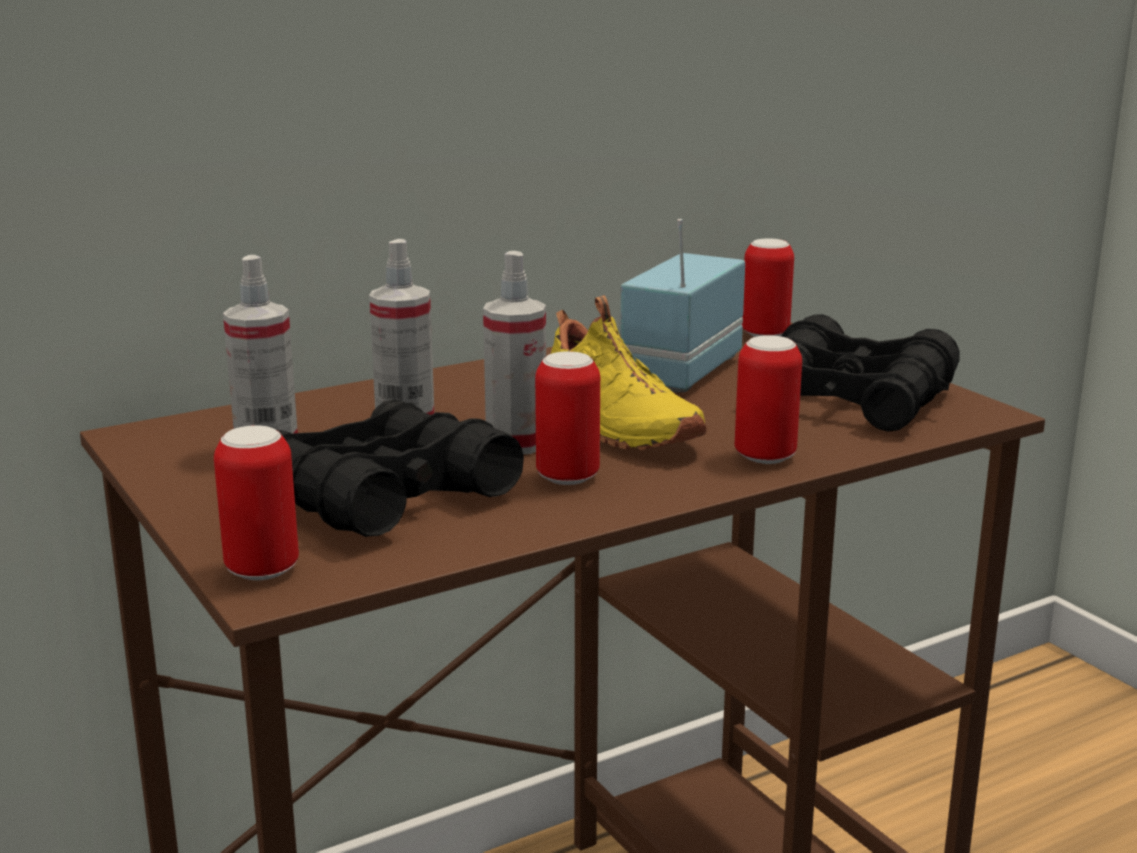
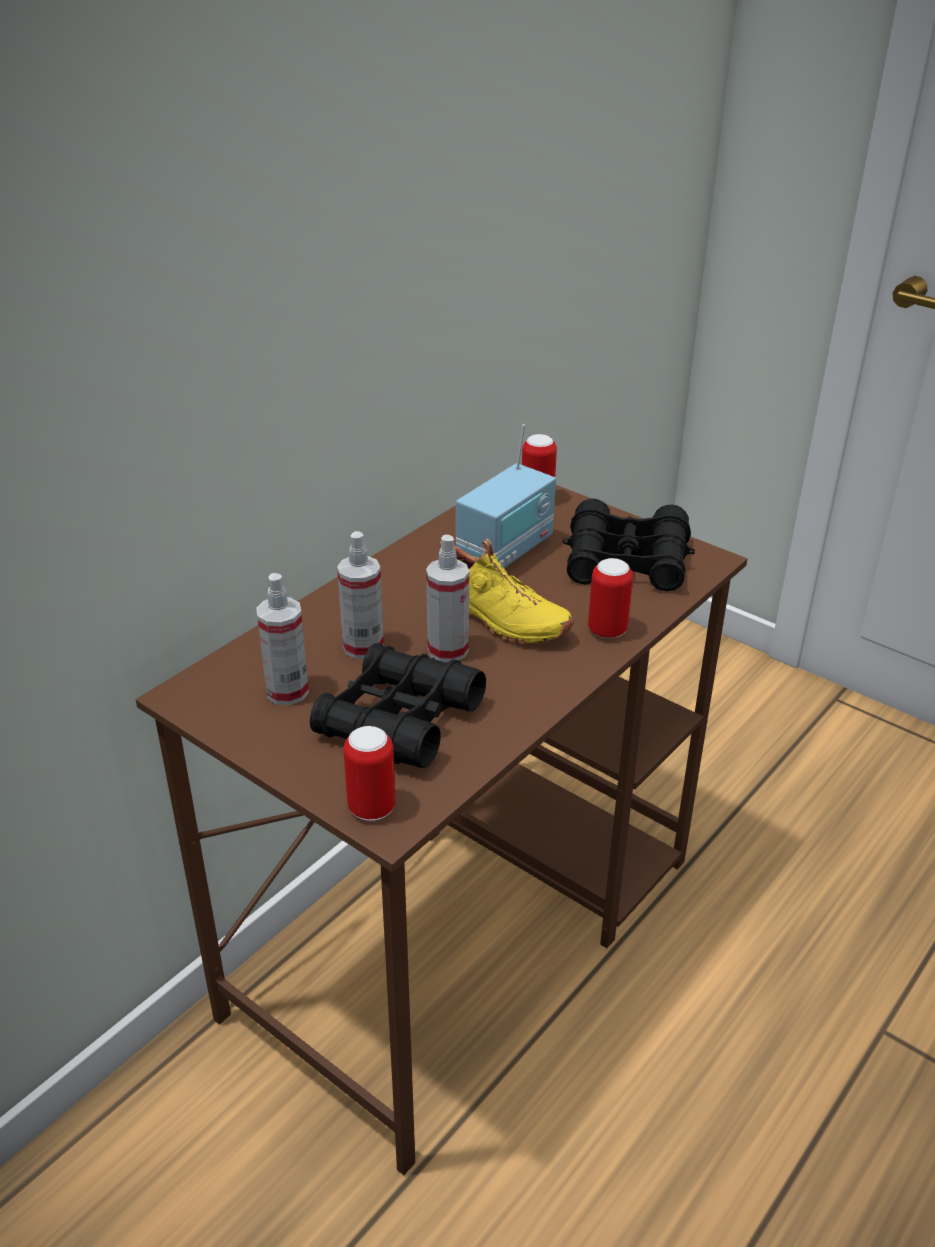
camera: 20 degrees left, 15 degrees up
(567, 476) = (500, 676): can -> none
(680, 371) = (506, 551): radio -> radio turned 150 degrees counterclockwise

